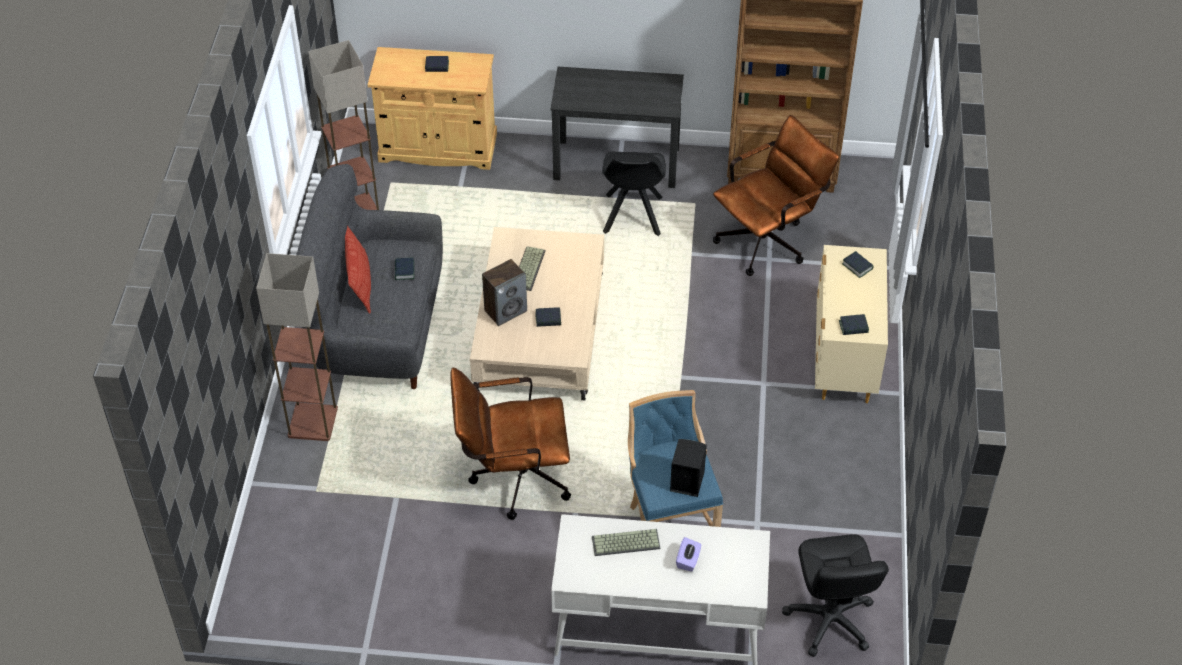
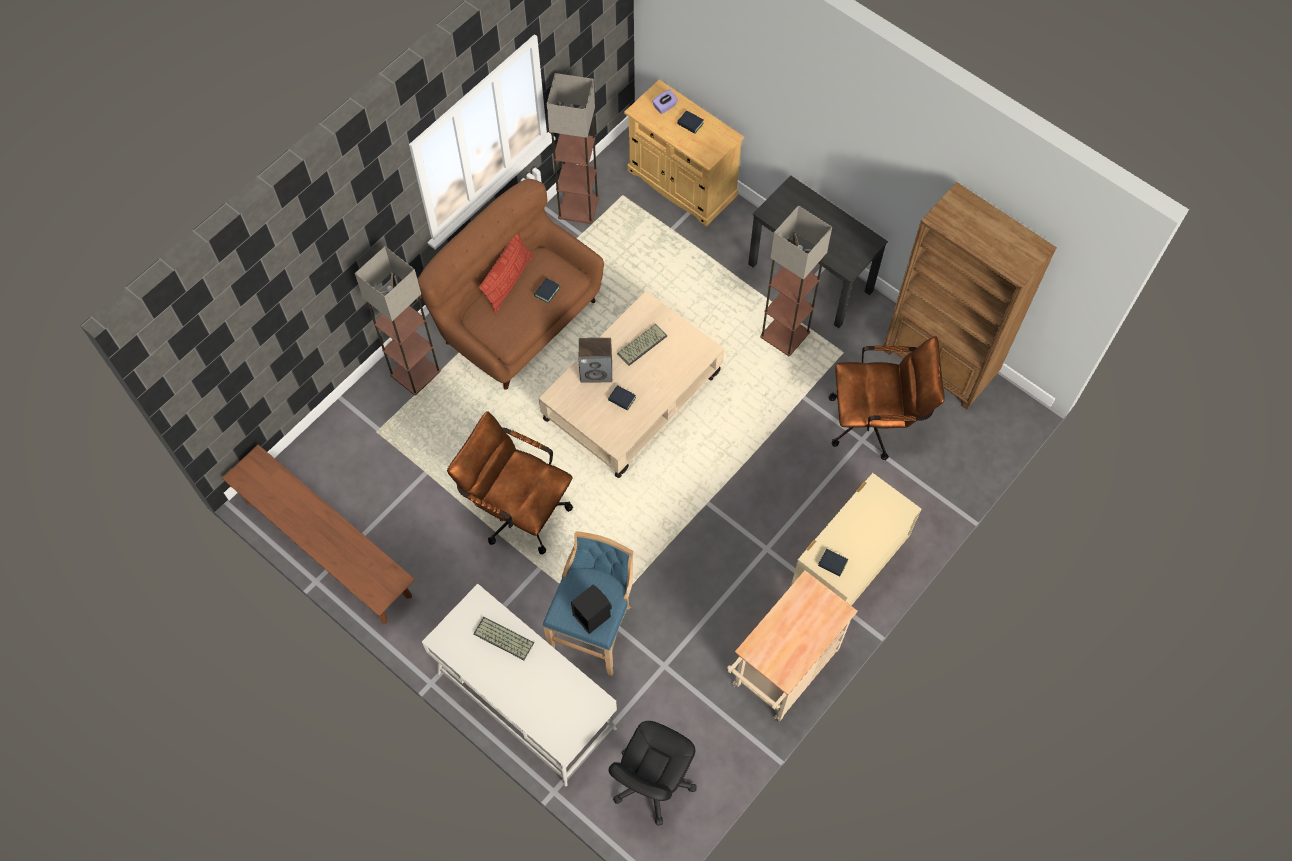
camera: 35 degrees right, 15 degrees up
(352, 615) = (327, 548): none -> brown bench
(375, 327) = (517, 318): grey sofa -> brown sofa
(632, 216) = (784, 335): black chair -> floor lamp
(688, 560) = (536, 684): purple tissue box -> purple tissue box (665, 107)
(857, 266) = (883, 510): book -> none
(862, 470) = (781, 674): none -> beige cart

